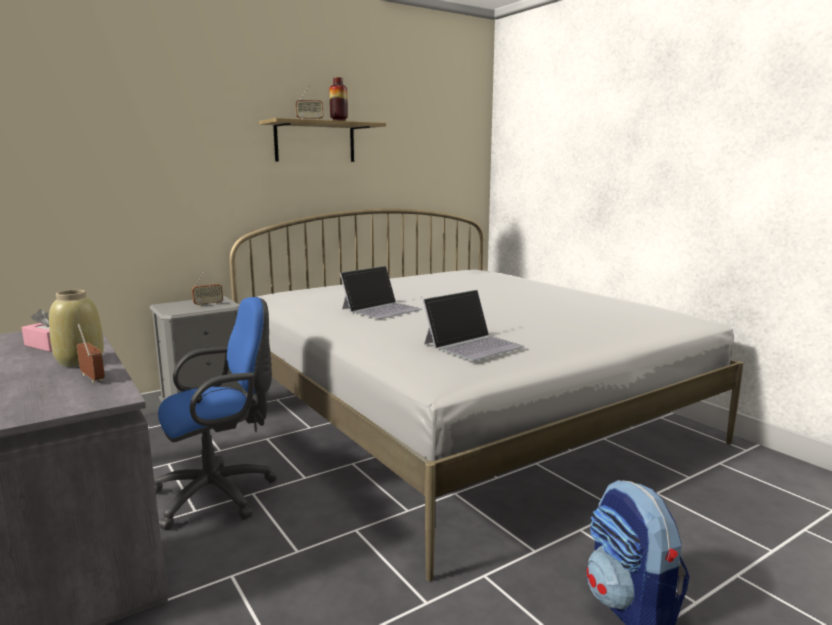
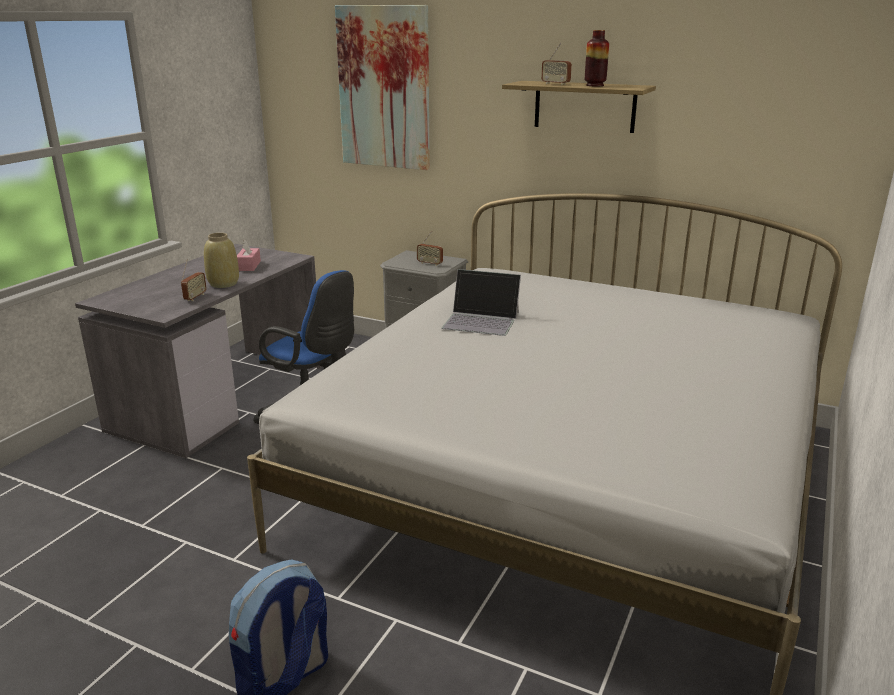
camera: 60 degrees right, 10 degrees up
(100, 129) = (384, 88): none -> picture
(473, 345) = (398, 386): laptop -> none

